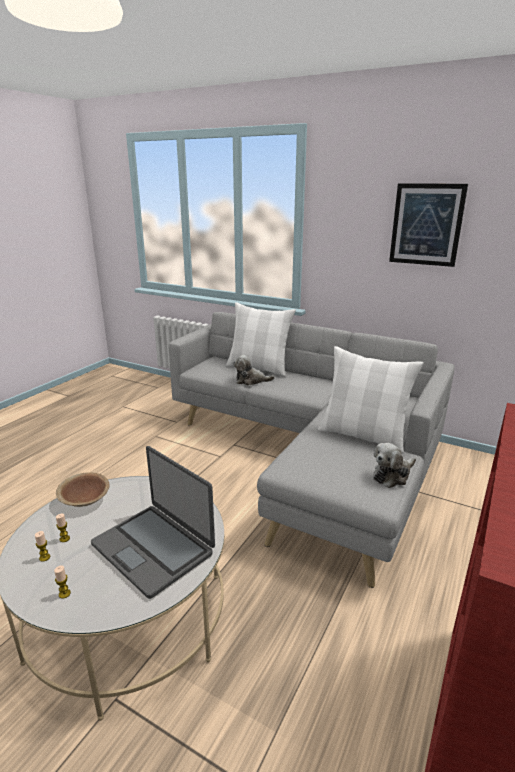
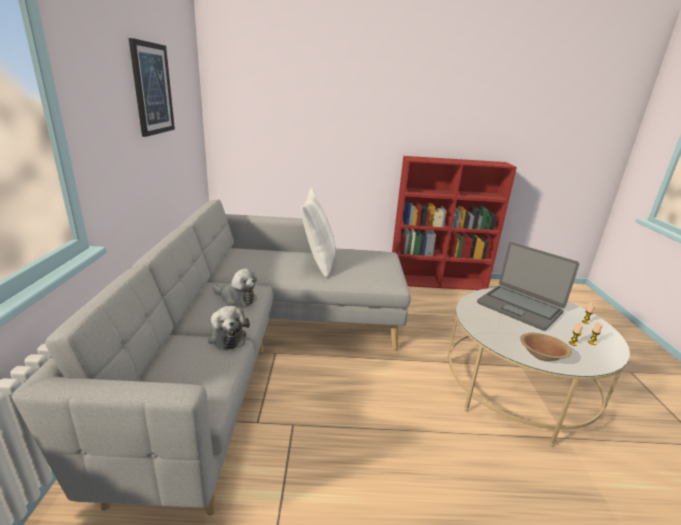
camera: 120 degrees left, 0 degrees up
(154, 548) = (519, 307): laptop -> laptop turned 120 degrees clockwise
(258, 368) = (176, 340): white pillow -> none
(392, 475) = (359, 251): plush toy -> plush toy (236, 299)

